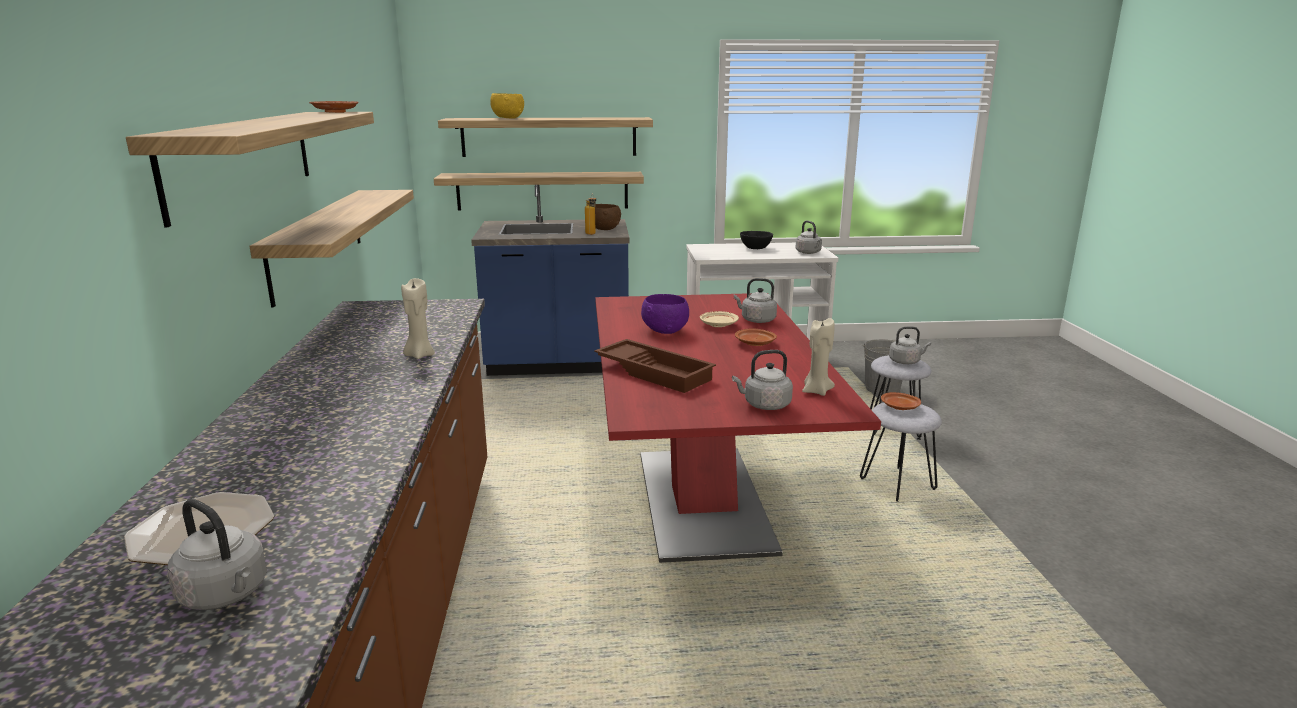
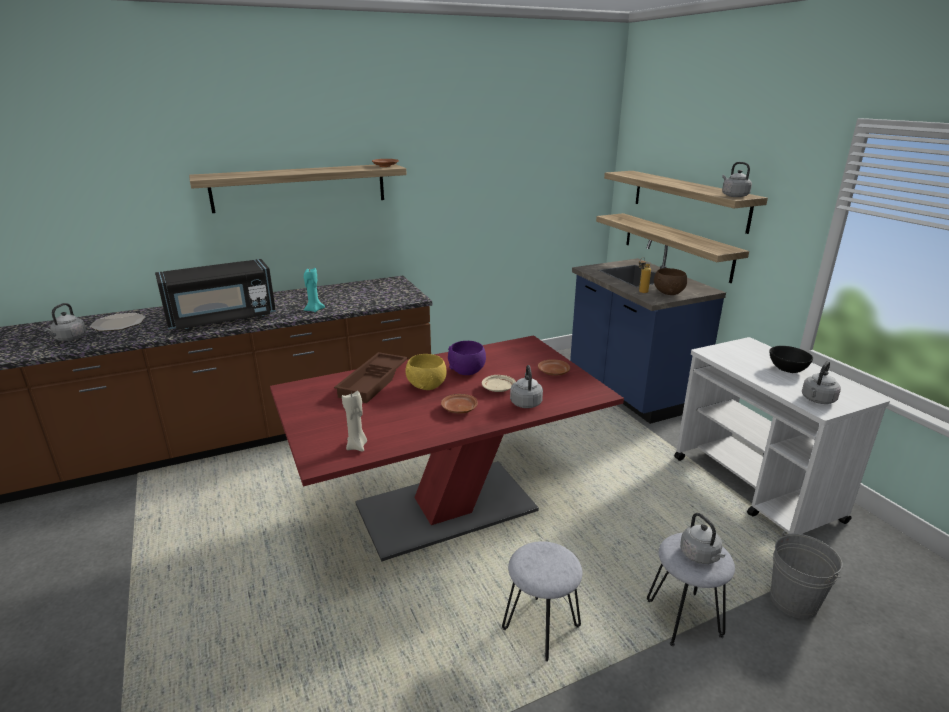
camera: 70 degrees right, 5 degrees up
(318, 241) = (388, 237): shelf -> none
(355, 420) = (222, 318): none -> black microwave
(419, 355) = (314, 310): beige candle -> turquoise candle
(508, 118) = (656, 178): yellow bowl -> yellow bowl (427, 386)
(764, 405) = (322, 428): grey kettle -> grey kettle (733, 196)
(900, 407) = (549, 557): brown plate -> brown plate (553, 372)

